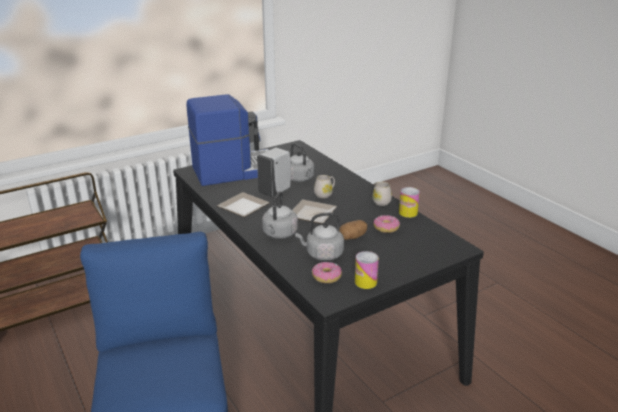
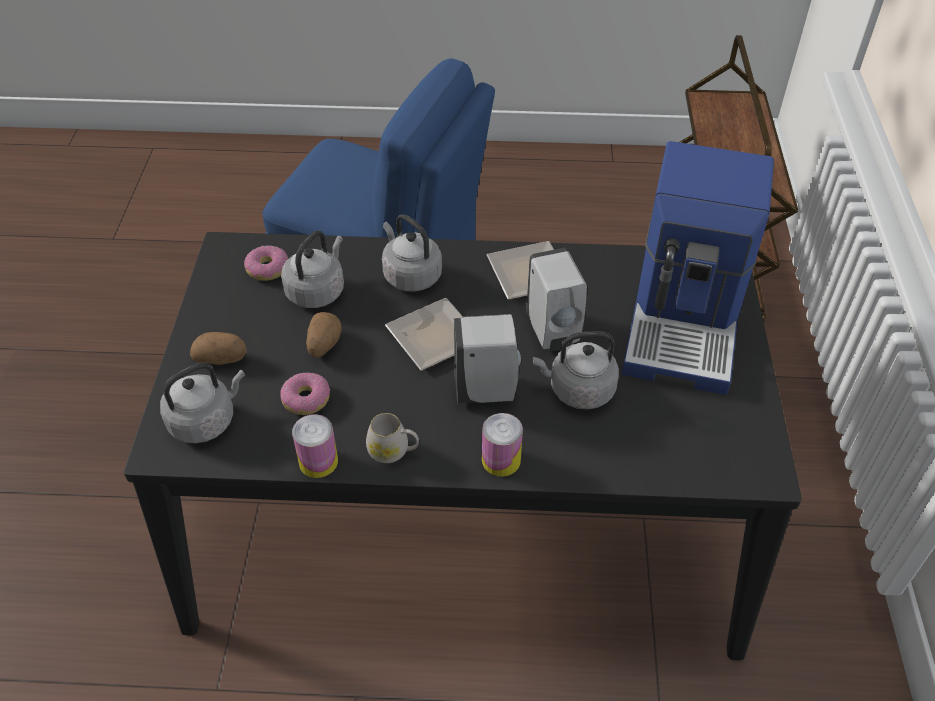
camera: 125 degrees right, 20 degrees up
(325, 194) = (487, 390): white mug -> white soap dispenser
(365, 282) = (217, 296): can -> can (501, 460)
(398, 259) = (222, 358): none -> potato
(432, 245) = (205, 420): none -> grey kettle

